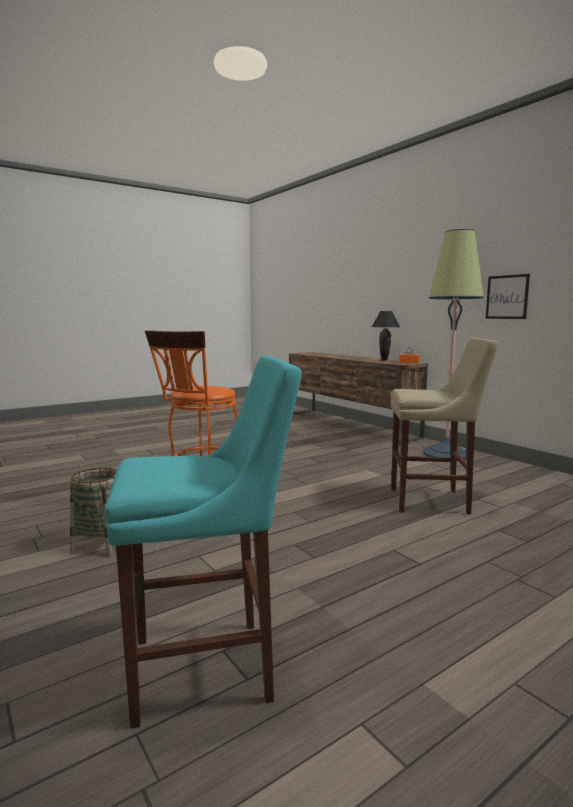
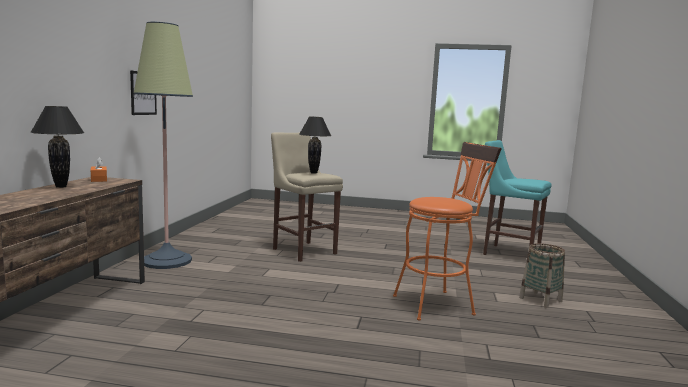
camera: 135 degrees left, 0 degrees up
(428, 392) = (313, 173): none -> black table lamp

